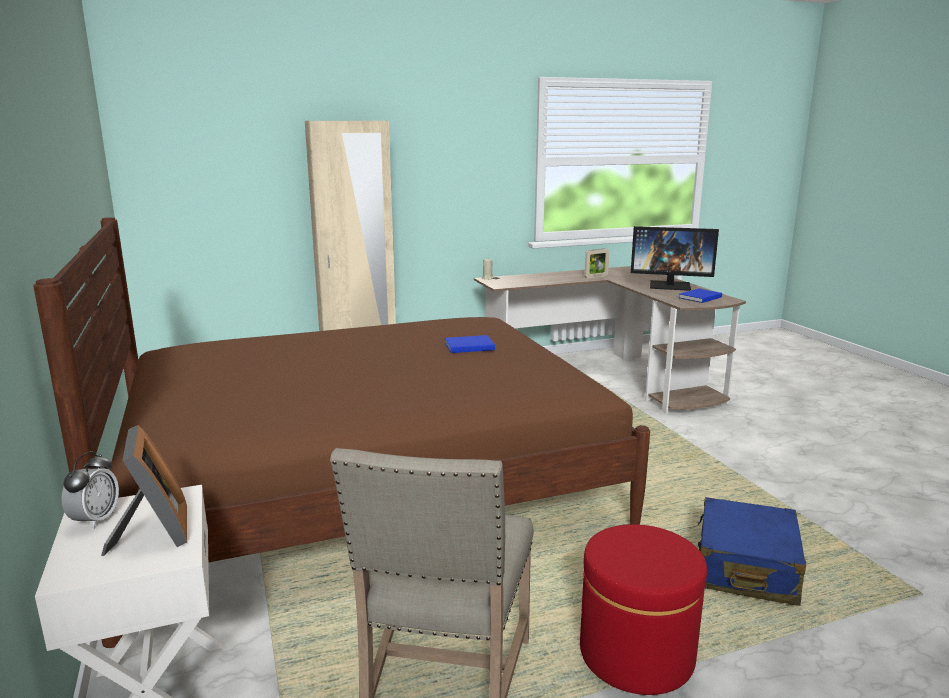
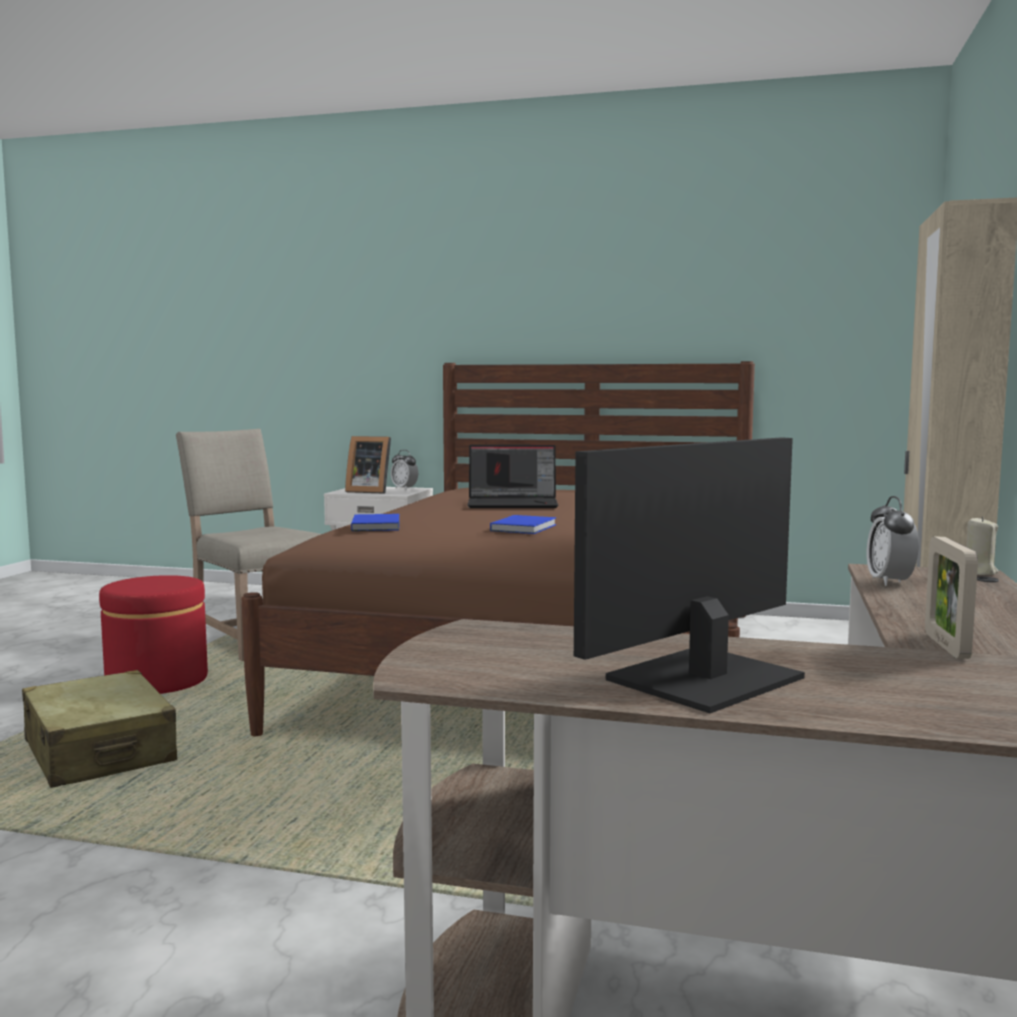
camera: 125 degrees right, 10 degrees down
(354, 372) = (514, 504): none -> laptop
(522, 283) = (889, 582): none -> alarm clock
(699, 297) = (507, 658): blue book -> blue book (377, 525)
(745, 568) = (100, 752): blue suitcase -> beige suitcase

